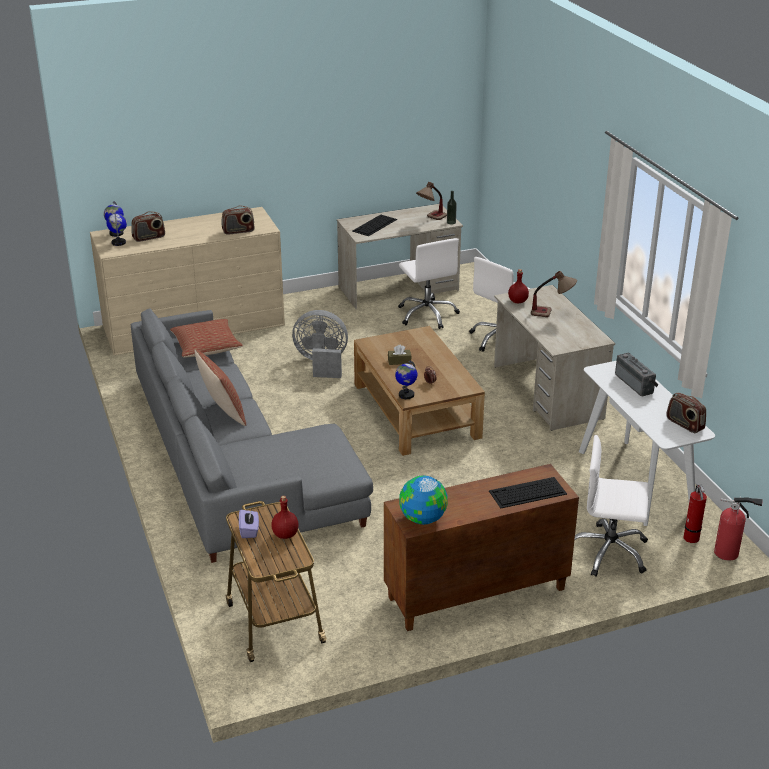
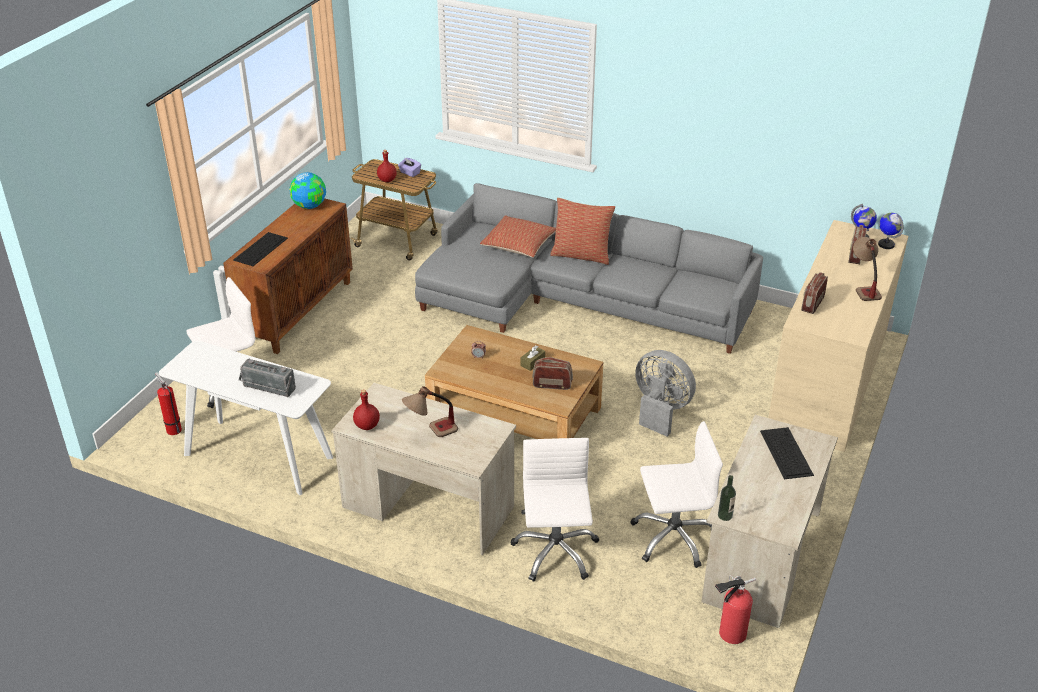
camera: 135 degrees right, 5 degrees up
(206, 347) = (694, 290): pillow -> pillow (518, 245)
(321, 364) = (660, 410): grey fan -> grey fan turned 105 degrees counterclockwise
(406, 395) = (480, 336): globe -> none
(427, 314) = (673, 537): white office chair -> white office chair turned 150 degrees clockwise
(431, 219) = (753, 506): table lamp -> table lamp (863, 287)
(518, 301) = (482, 429): red bottle -> red bottle (366, 426)
(684, 424) = (192, 370): radio -> radio (552, 384)
(729, 553) = (134, 434): fire extinguisher -> fire extinguisher (730, 634)

